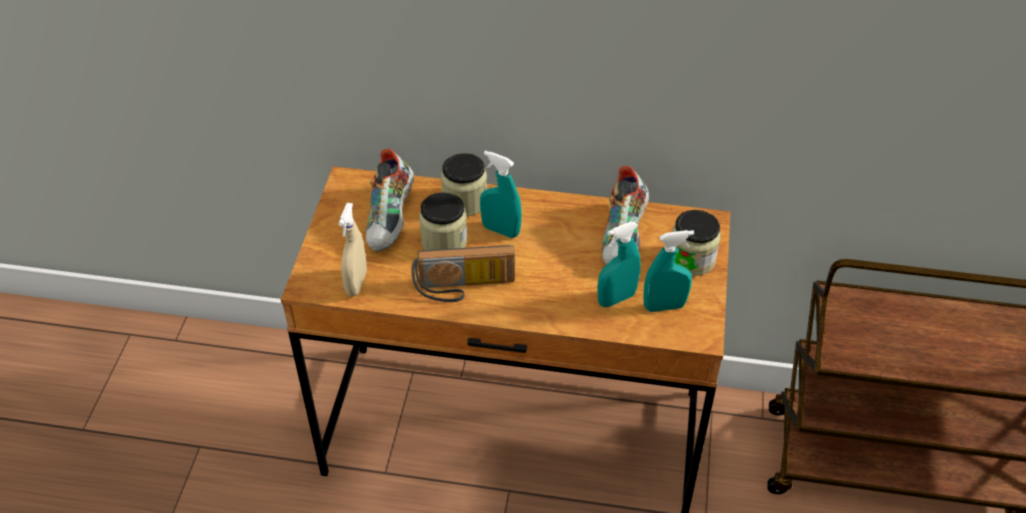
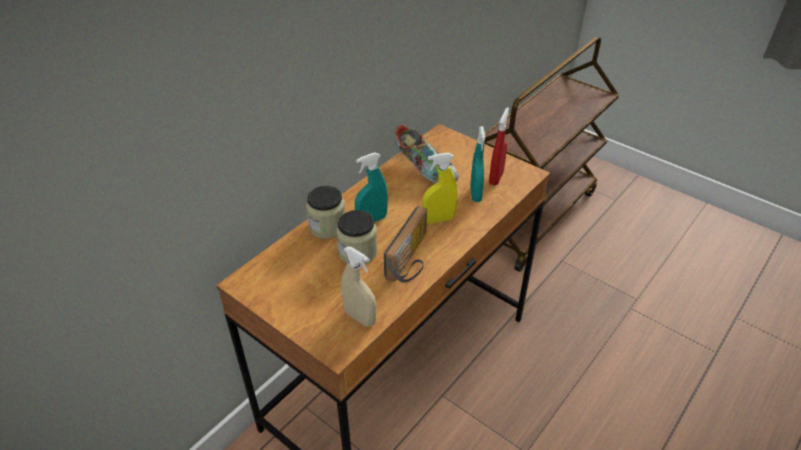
camera: 60 degrees left, 5 degrees down
(391, 219) = (309, 272): shoe -> none
(544, 283) = (438, 219): none -> yellow spray bottle
(664, 306) = (496, 178): turquoise spray bottle -> red spray bottle
(692, 259) = (466, 152): jar -> none

